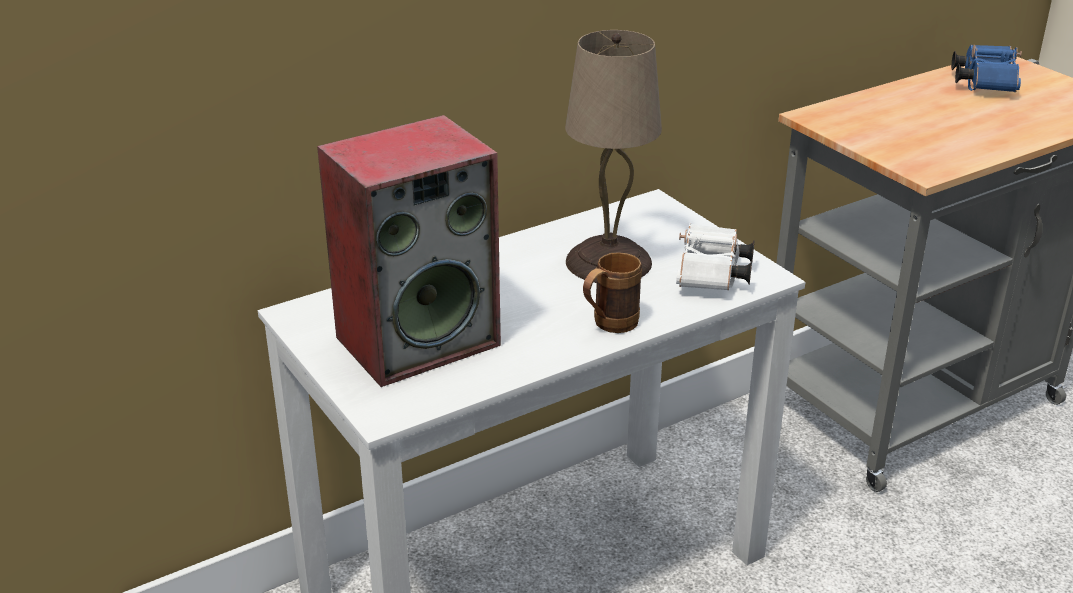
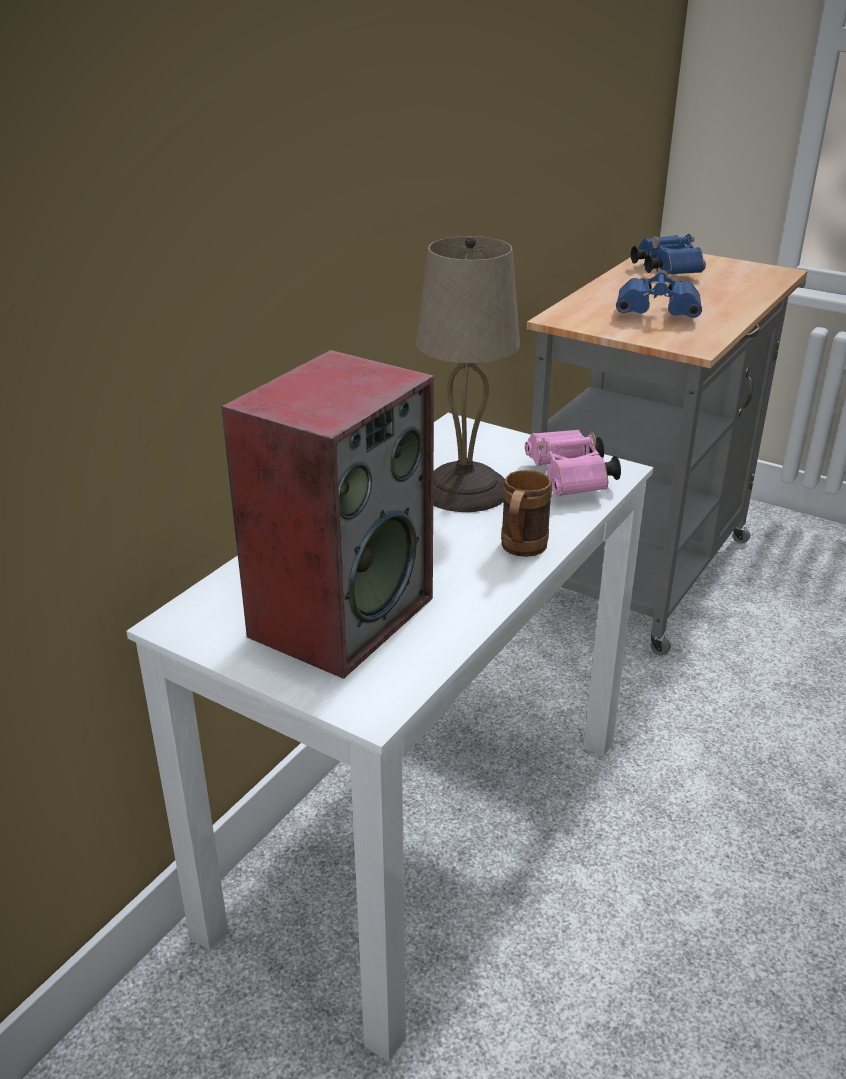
camera: 25 degrees left, 0 degrees up
(711, 276) = (570, 481): white binoculars -> pink binoculars
(924, 130) = (659, 314): none -> blue binoculars

